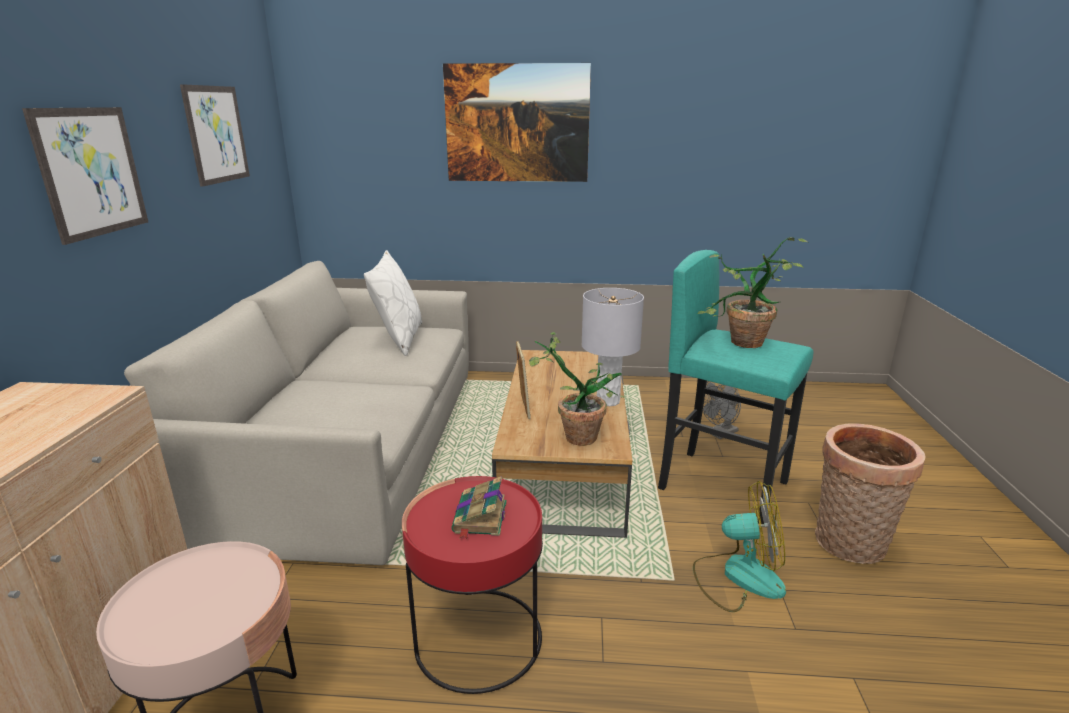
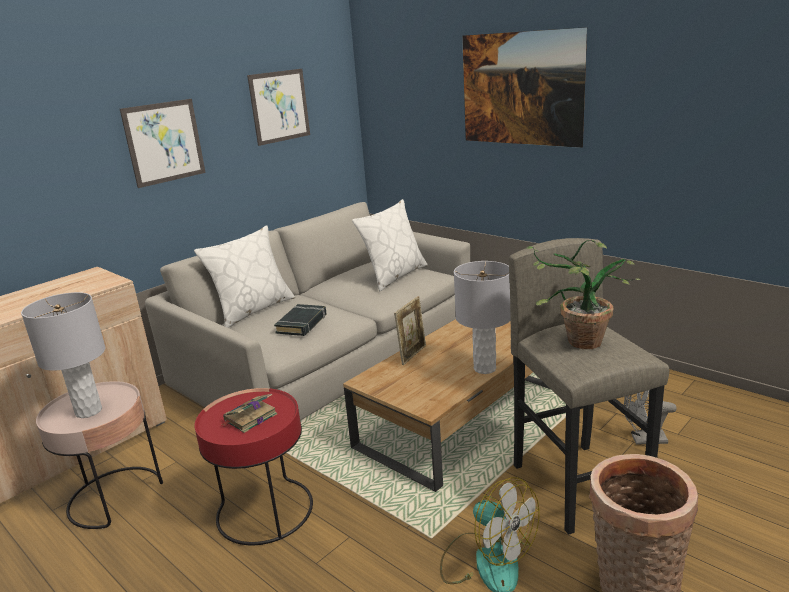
camera: 40 degrees right, 0 degrees up
(205, 604) = (88, 411): none -> grey table lamp
(265, 407) = (253, 310): none -> white pillow
(362, 406) = (302, 324): none -> black book
(573, 435) = (416, 387): potted plant -> none
(723, 485) = (579, 485): turquoise stool -> grey stool

